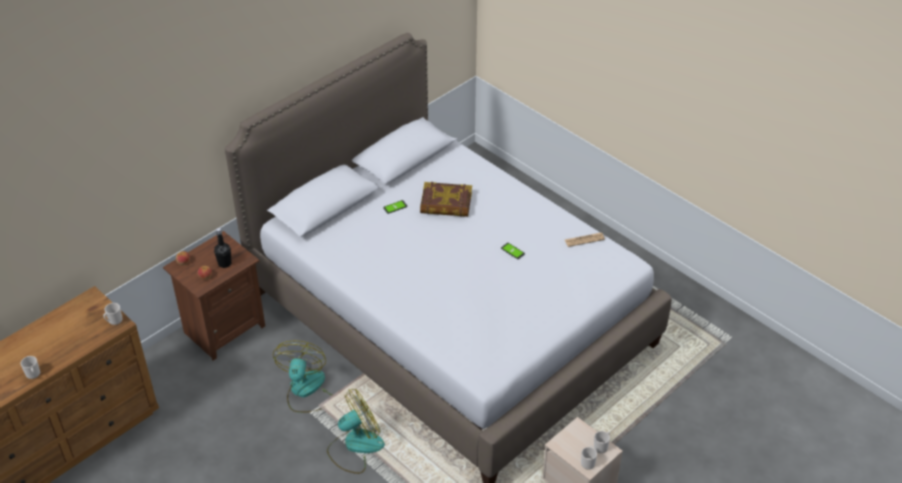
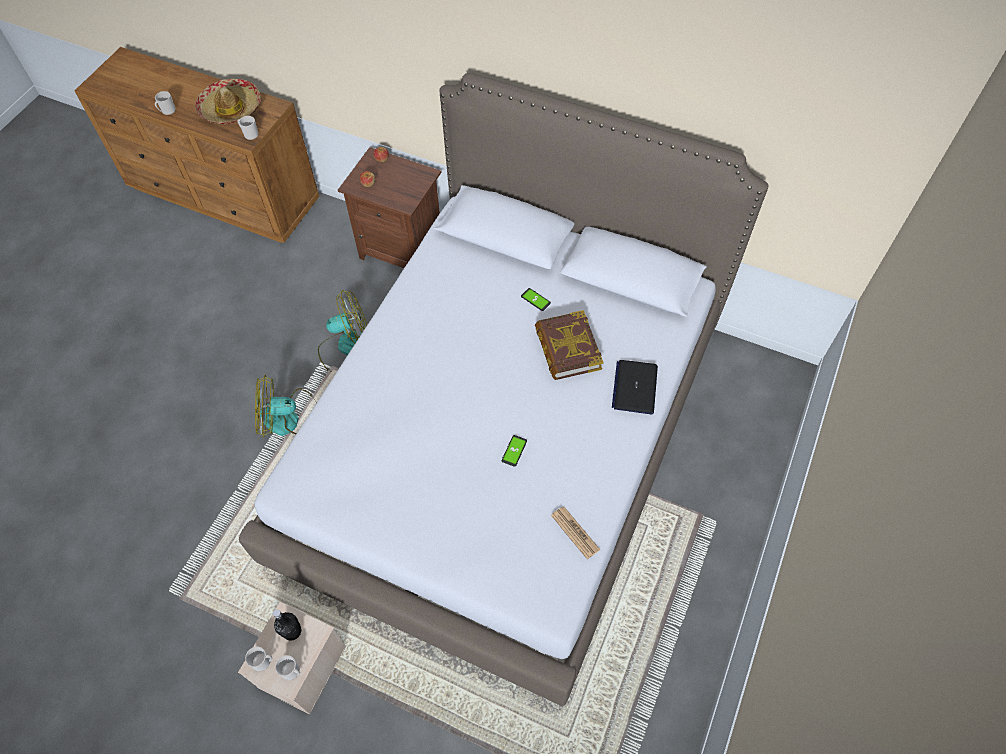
camera: 70 degrees right, 15 degrees up
(69, 328) = (231, 109): none -> hat
(224, 263) = (393, 190): black bottle -> black bottle (292, 631)
(355, 446) = (289, 418): fan -> fan turned 135 degrees clockwise
(493, 182) = (635, 387): none -> laptop

